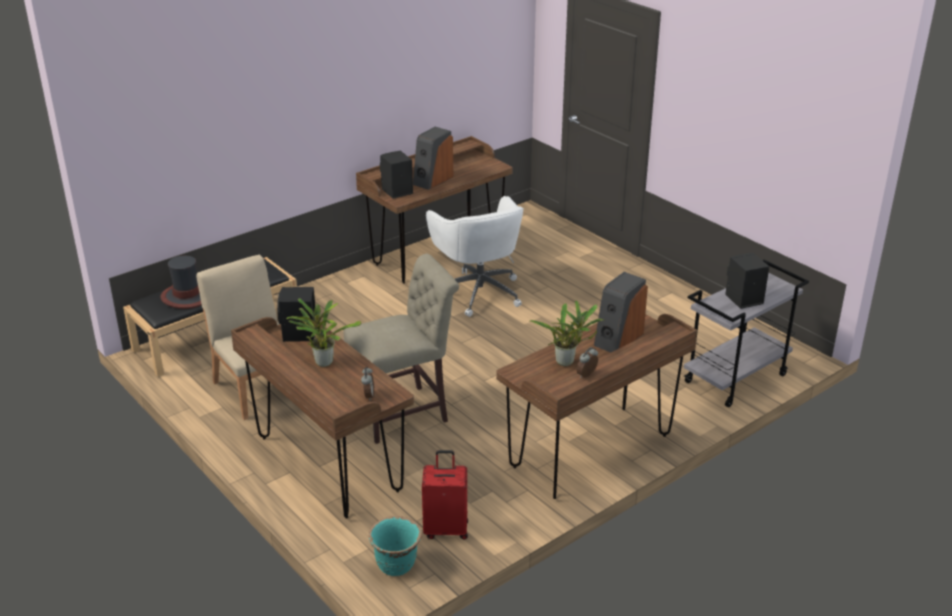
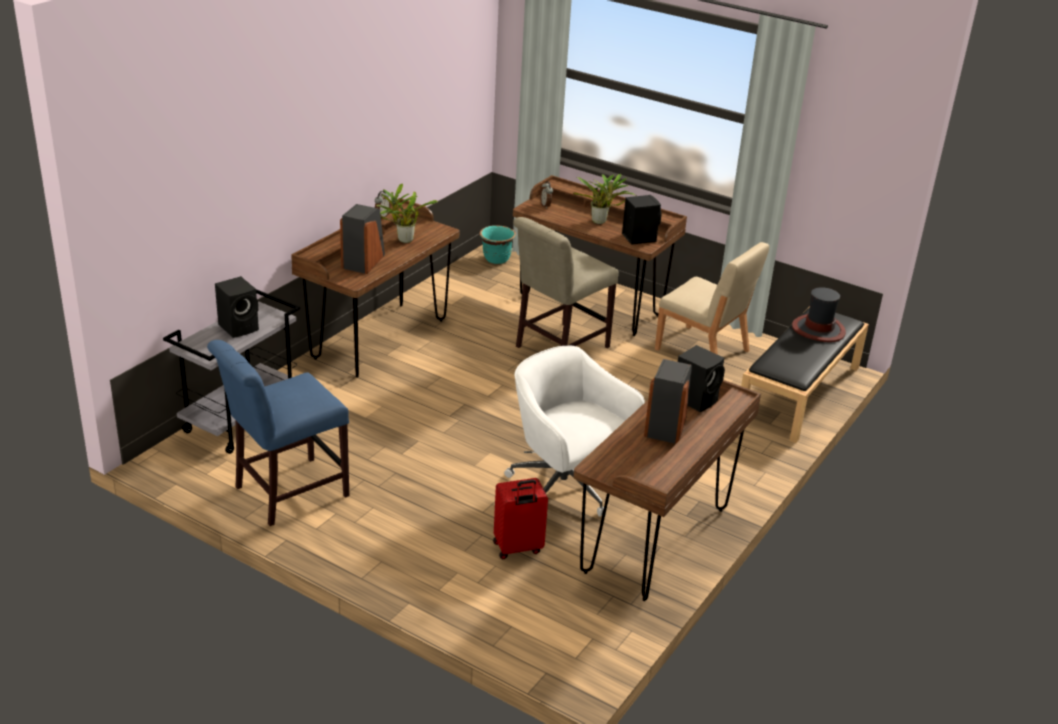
camera: 160 degrees right, 0 degrees up
(446, 529) = (474, 280): red suitcase -> red suitcase (518, 548)
(694, 317) = (285, 493): none -> blue chair

